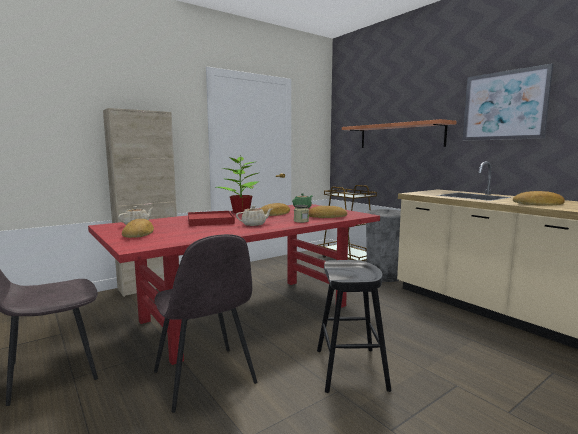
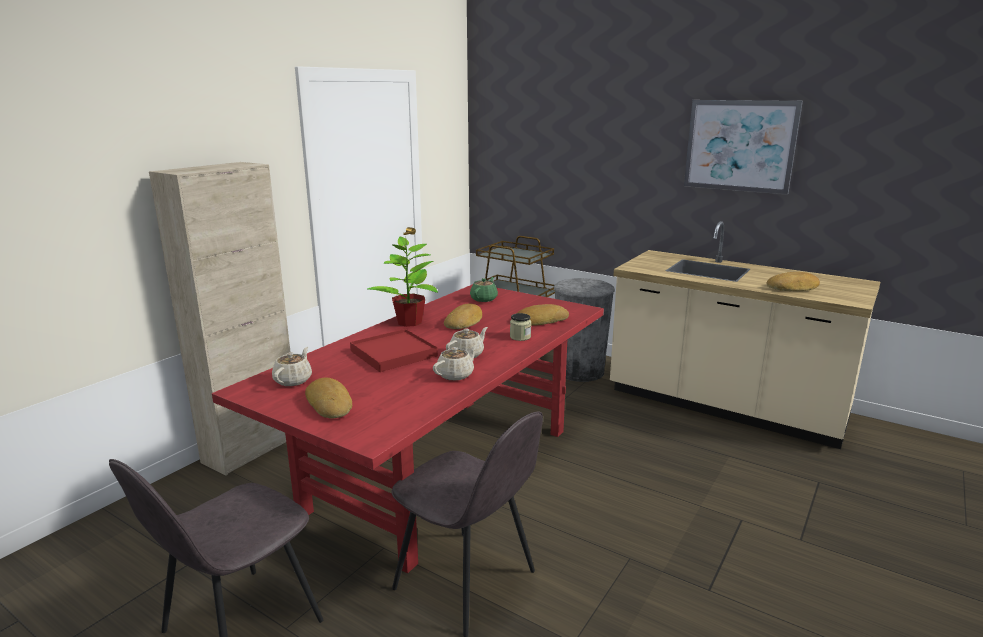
camera: 20 degrees left, 10 degrees up
(232, 230) = (456, 375): none -> beige teapot
(350, 369) = (625, 525): black stool -> none
(400, 136) = (590, 169): shelf -> none

